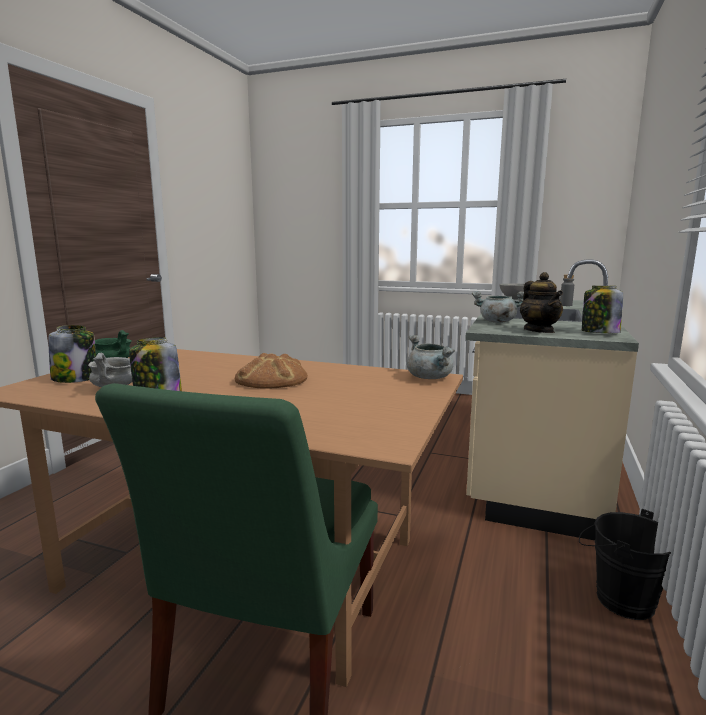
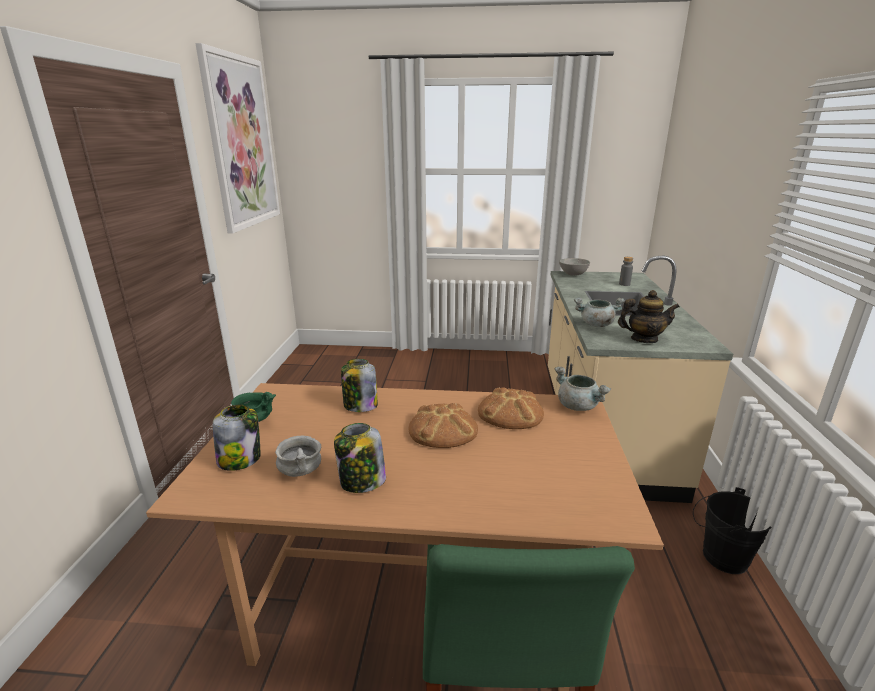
camera: 15 degrees left, 10 degrees up
(213, 175) = (241, 143): none -> picture
(352, 376) = (510, 413): none -> bread
(539, 331) = (644, 339): teapot -> teapot turned 60 degrees counterclockwise
(599, 332) = (691, 338): jar -> jar (360, 405)

